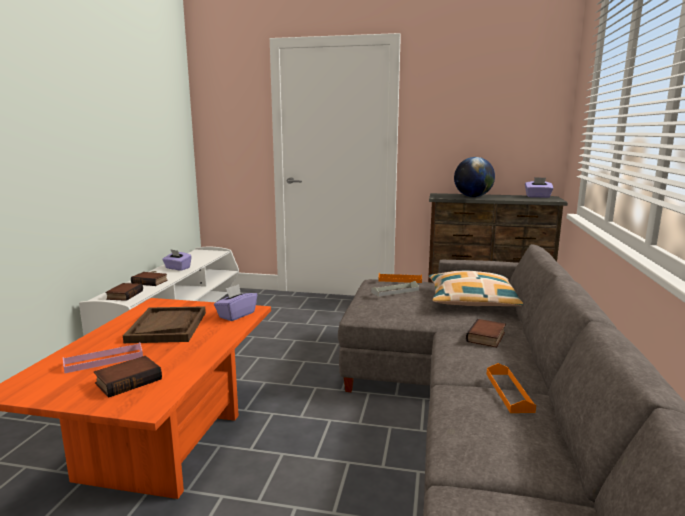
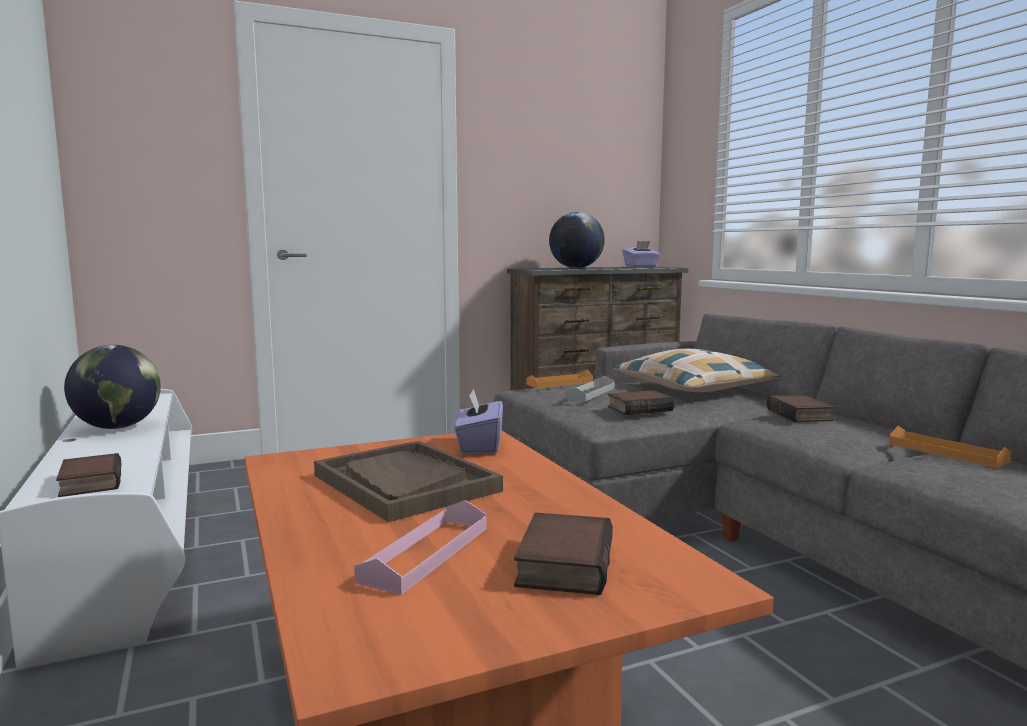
camera: 35 degrees left, 5 degrees down
(150, 282) = (104, 454): book -> book (639, 408)
(177, 268) = (117, 427): purple tissue box -> globe

